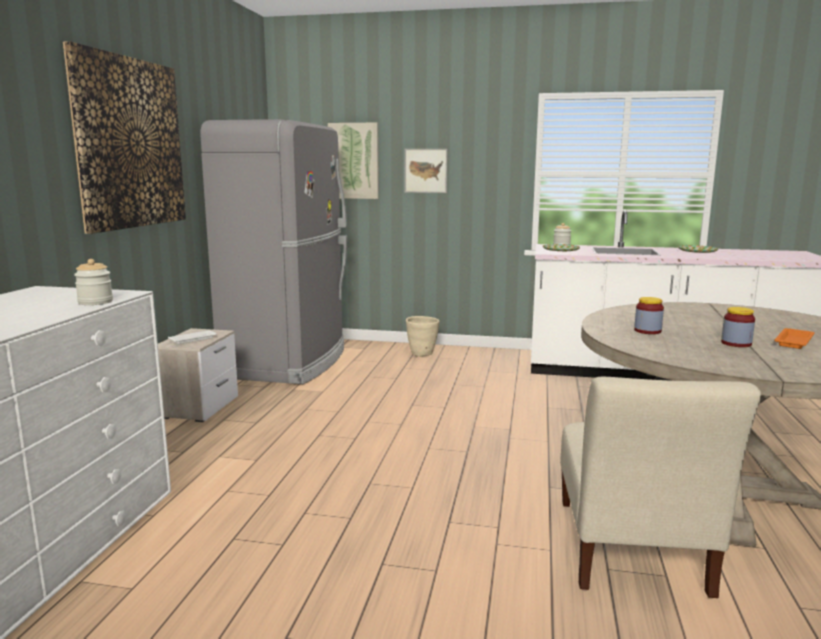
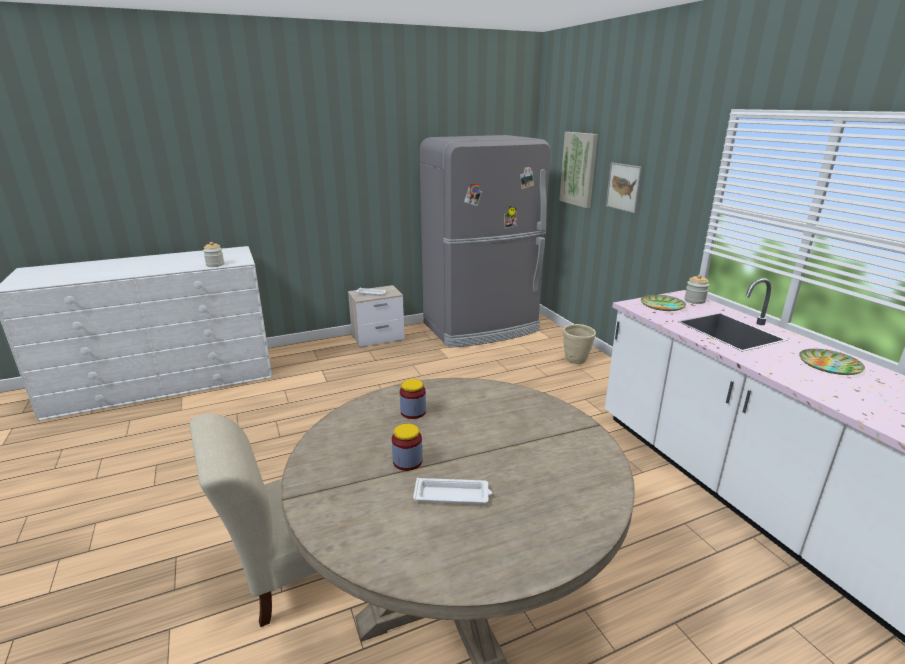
camera: 55 degrees right, 10 degrees up
(130, 143) = (341, 160): picture -> none
(794, 341) = (453, 495): orange tray -> white tray

